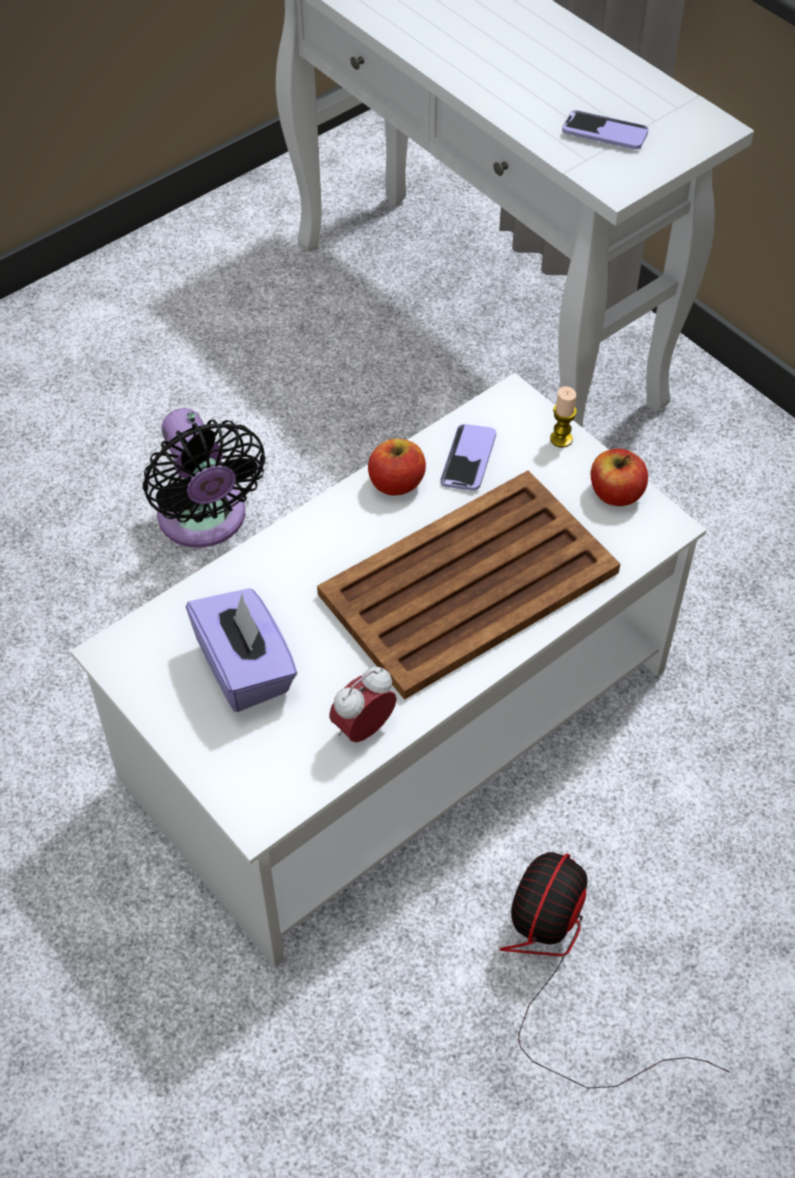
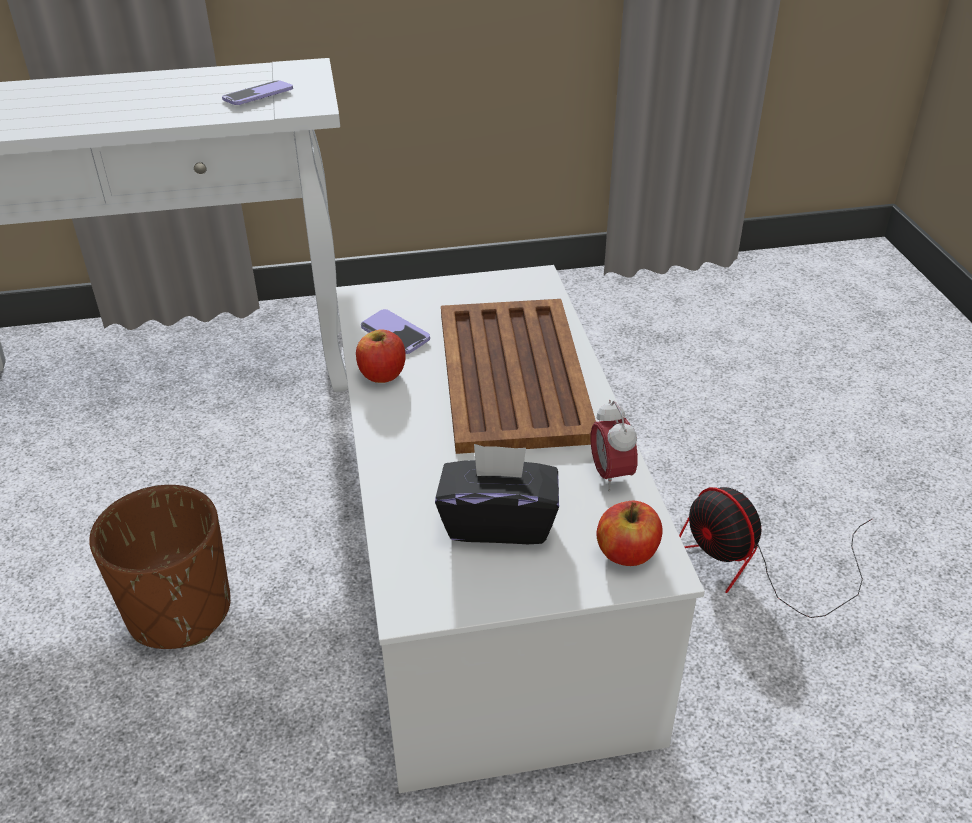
camera: 60 degrees left, 15 degrees down
(205, 521) = (179, 611): black fan -> brown planter
(245, 668) = (498, 522): purple tissue box -> black tissue box
(561, 439) = (419, 289): candle -> none
(616, 493) = (491, 285): apple -> apple (627, 553)

